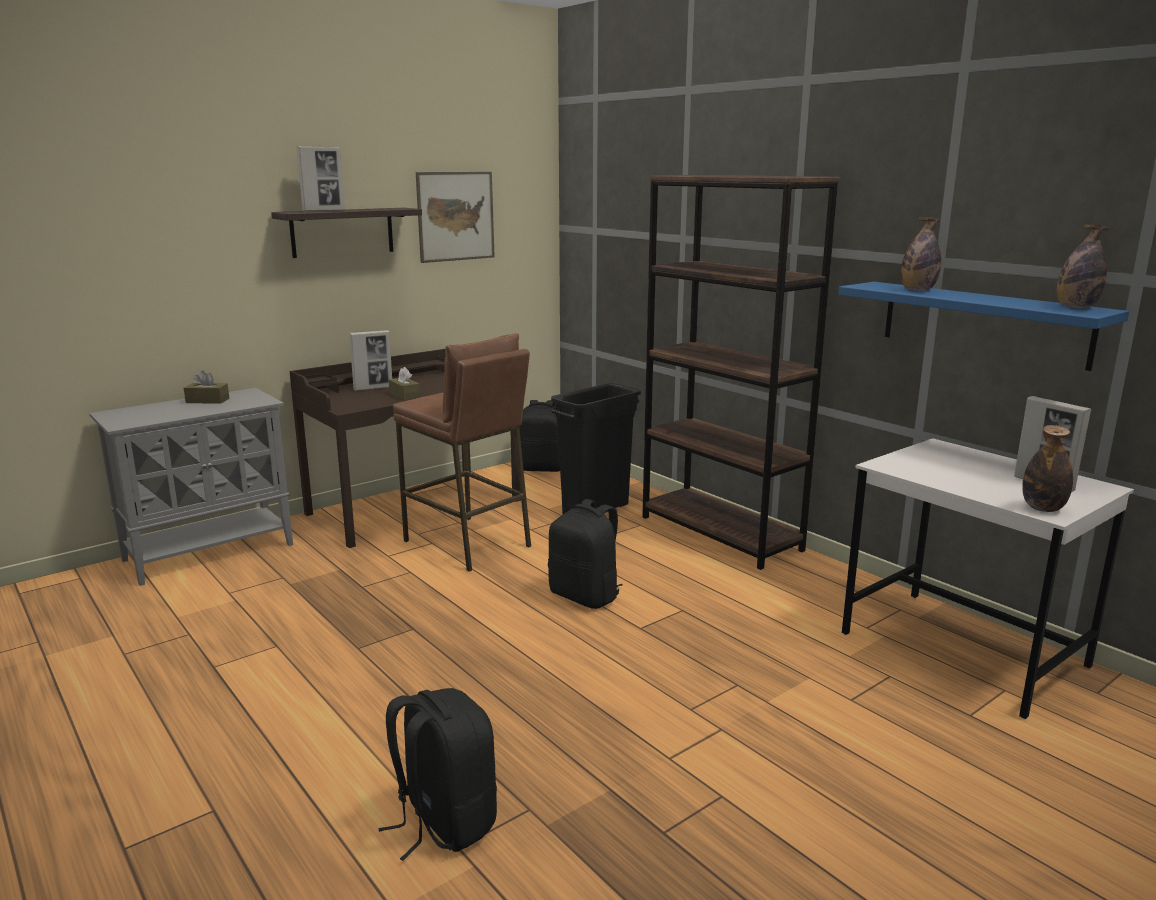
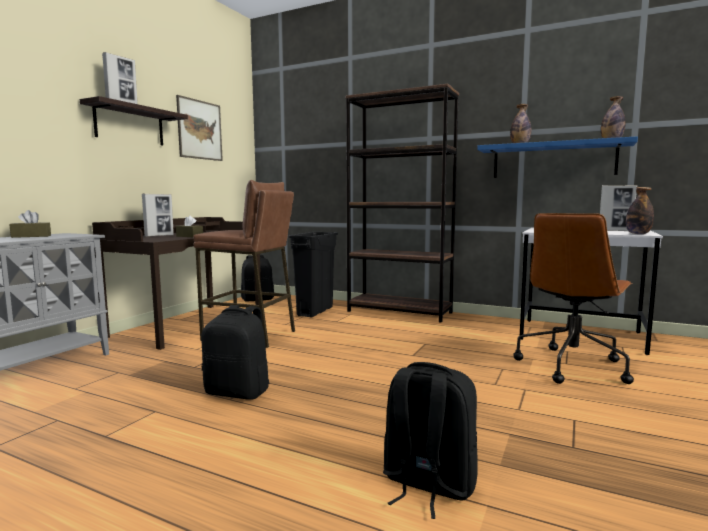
camera: 25 degrees left, 10 degrees down
(586, 596) = (360, 347): black backpack -> black backpack (239, 392)
(854, 706) = (572, 366): none -> brown office chair

